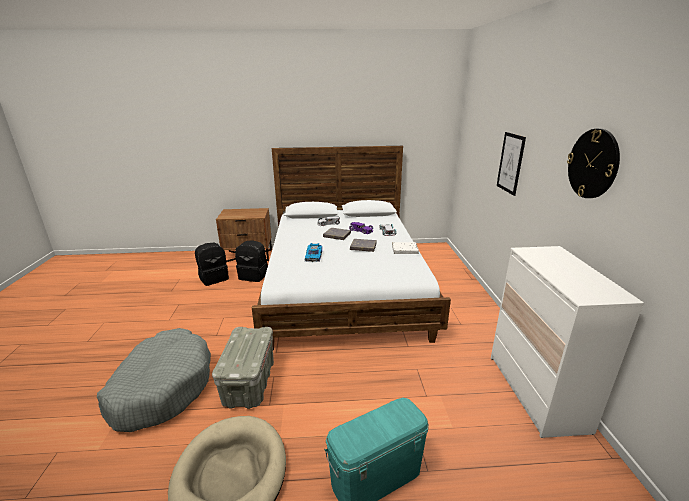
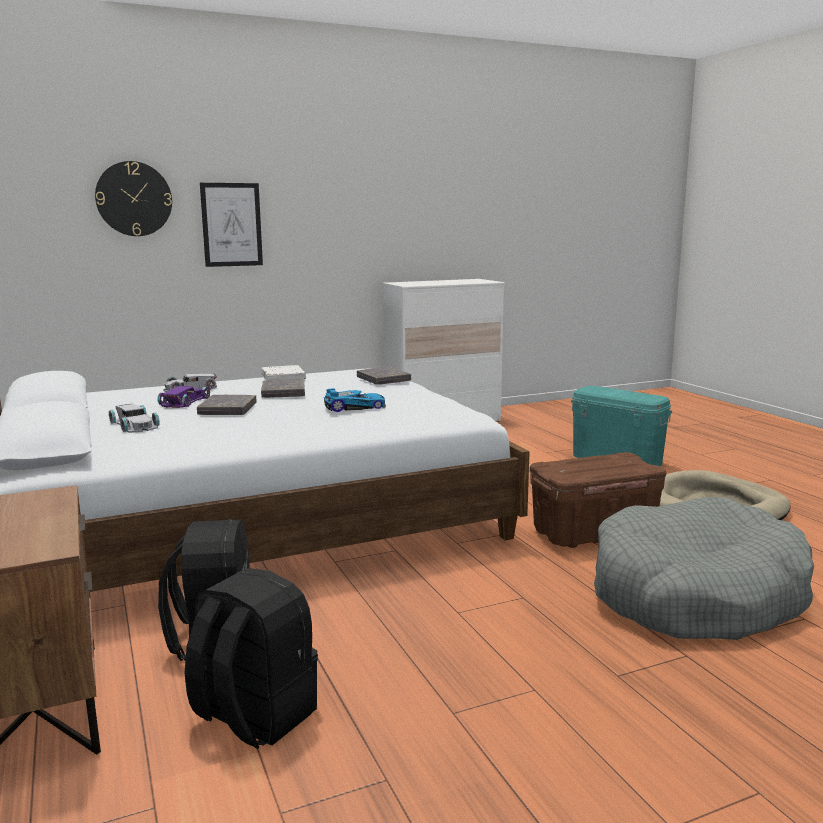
camera: 110 degrees left, 10 degrees down
(249, 383) = (594, 533): grey storage box -> brown storage box
(380, 273) = (383, 380): none -> grey book
(593, 164) = (385, 193): wall clock -> wall clock (134, 199)

